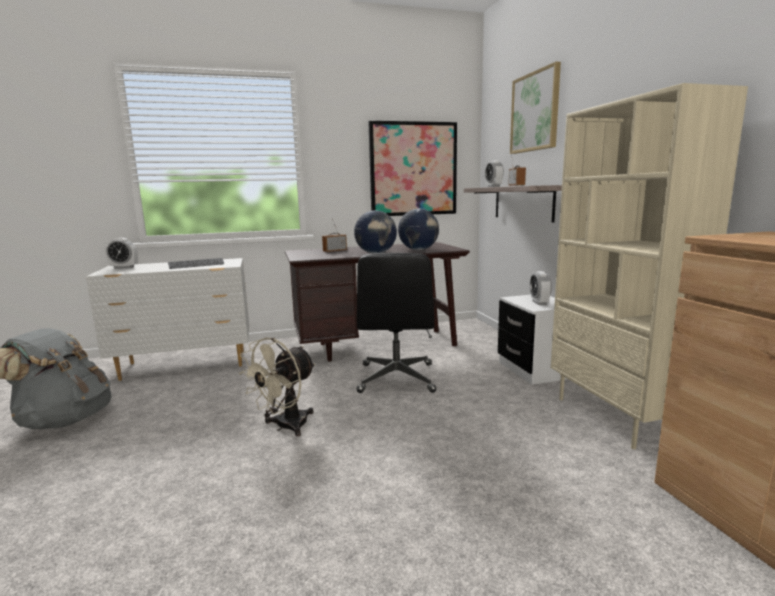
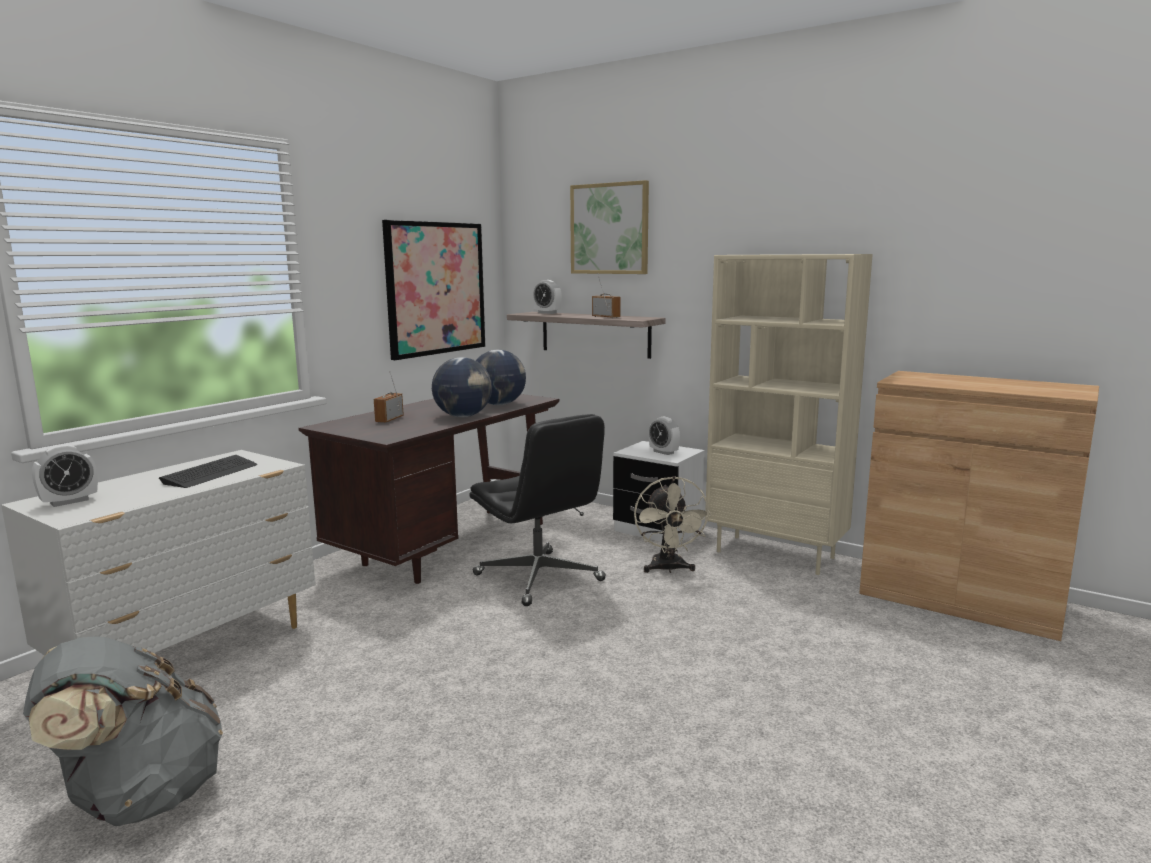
camera: 40 degrees left, 0 degrees up
(285, 427) = (510, 669): beige fan -> beige fan (668, 569)

